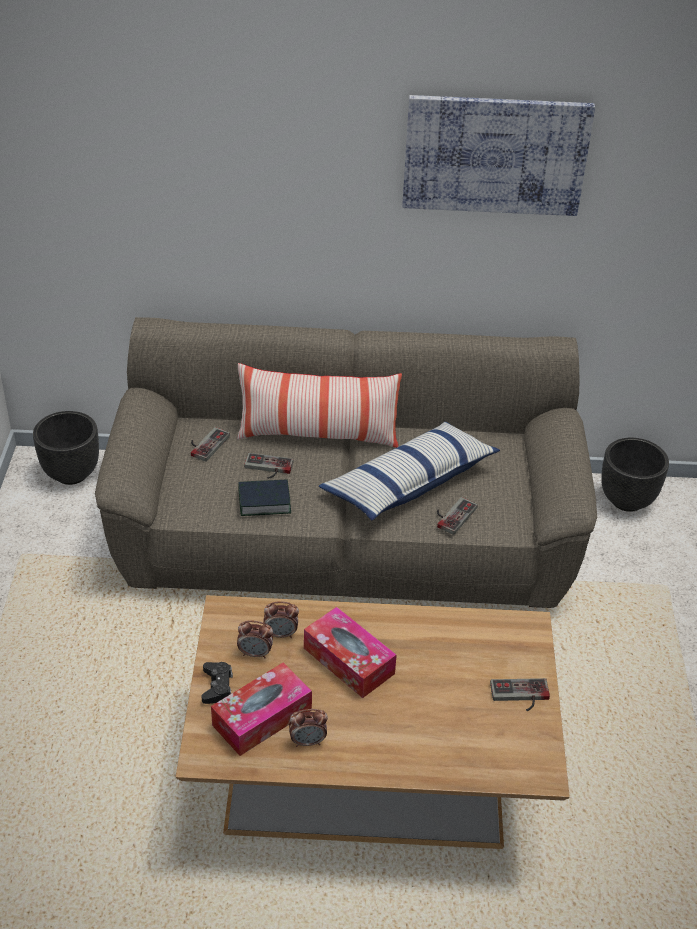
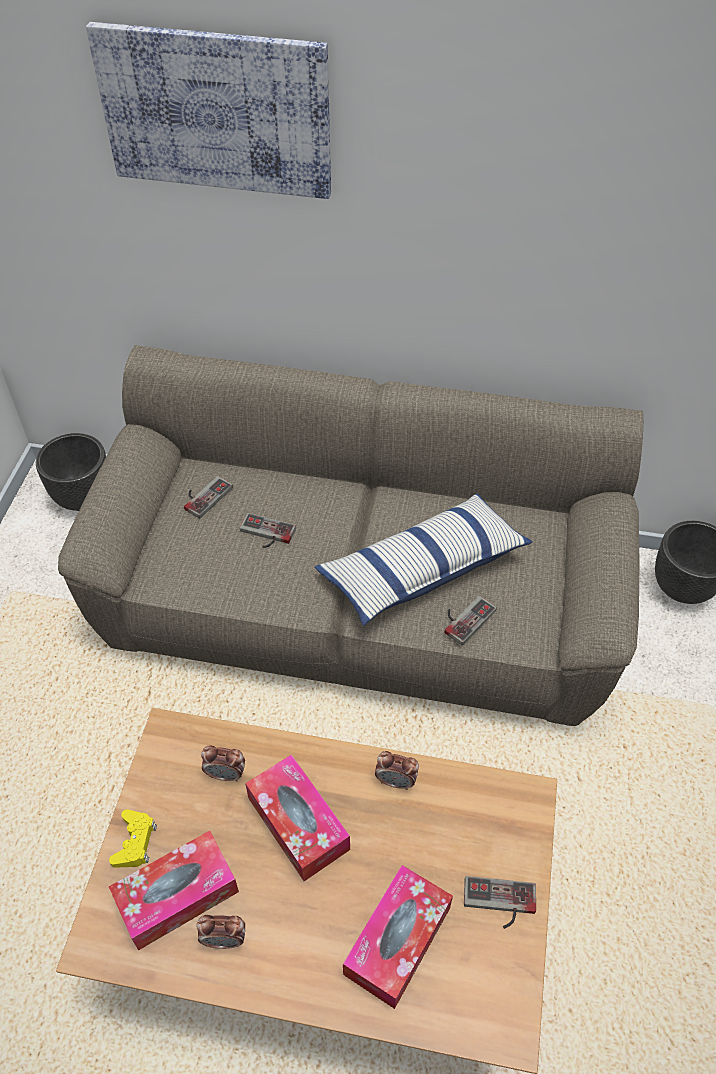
camera: 10 degrees right, 10 degrees up
(217, 686) = (135, 842): black game controller -> yellow game controller
(255, 653) = (190, 799): alarm clock -> alarm clock (396, 781)
(264, 502) = (252, 578): book -> none
(318, 435) = (331, 495): pillow -> none
(445, 727) = (397, 940): none -> tissue box
(495, 154) = (560, 182): picture -> picture (216, 111)

